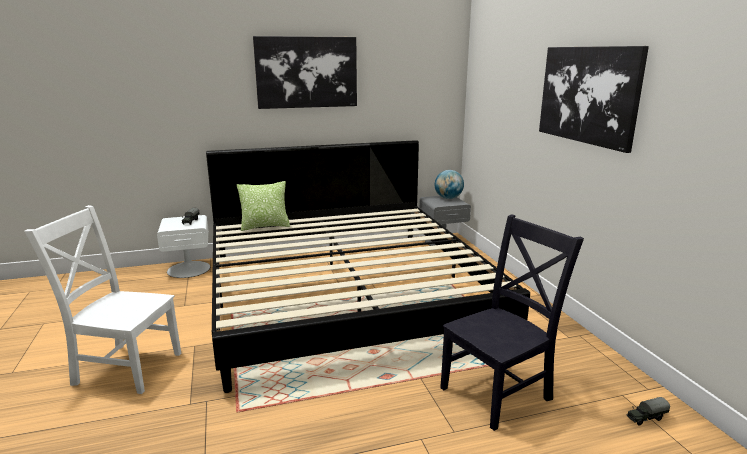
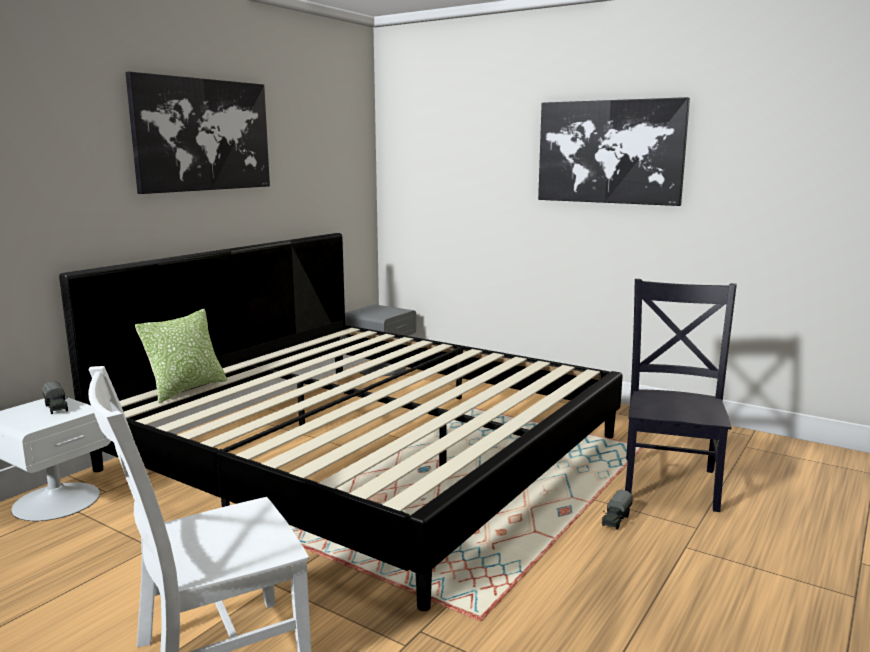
camera: 40 degrees left, 5 degrees down
(448, 198) = (379, 308): globe -> none
(645, 418) = (783, 456): toy truck -> toy truck (616, 519)

